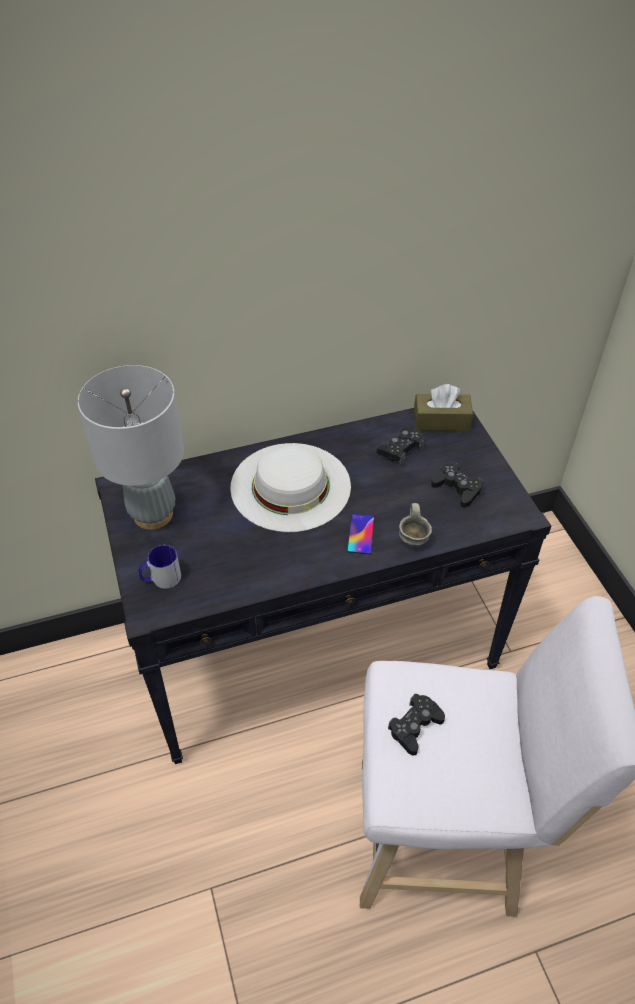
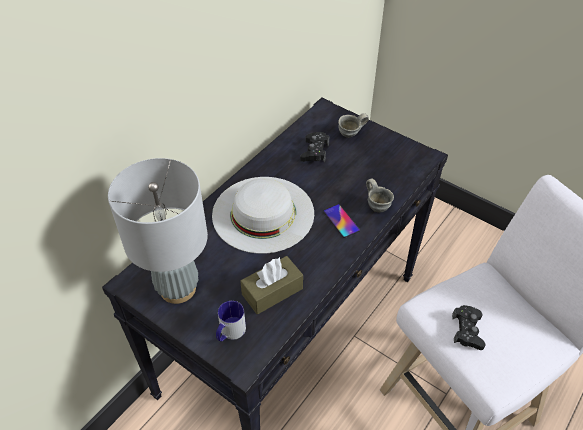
camera: 35 degrees left, 0 degrees up
(441, 421) = (323, 120): brown tissue box -> brown tissue box (272, 291)
(457, 451) = (351, 135): none -> grey mug
(457, 488) = (373, 159): black game controller -> none

